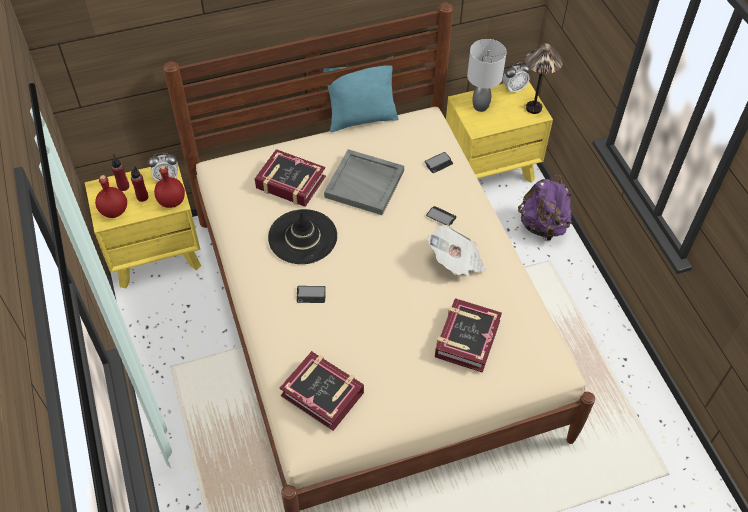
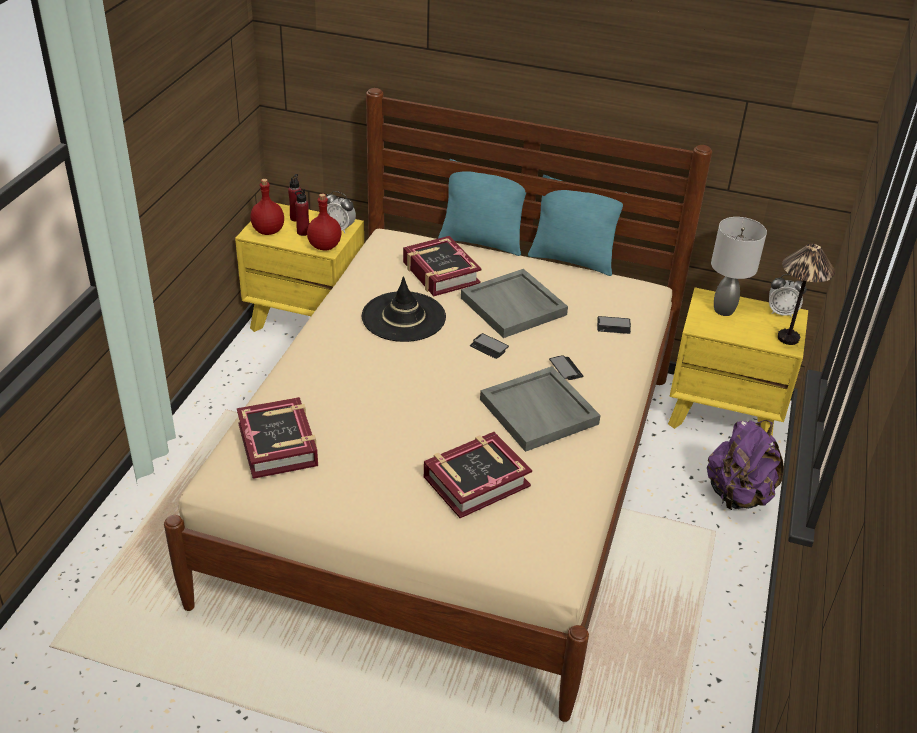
camera: 35 degrees right, 15 degrees down
(288, 136) = (482, 242): none -> turquoise pillow
(311, 295) = (359, 364): phone -> phone (489, 347)
(456, 261) = (540, 412): newspaper -> grey tray

